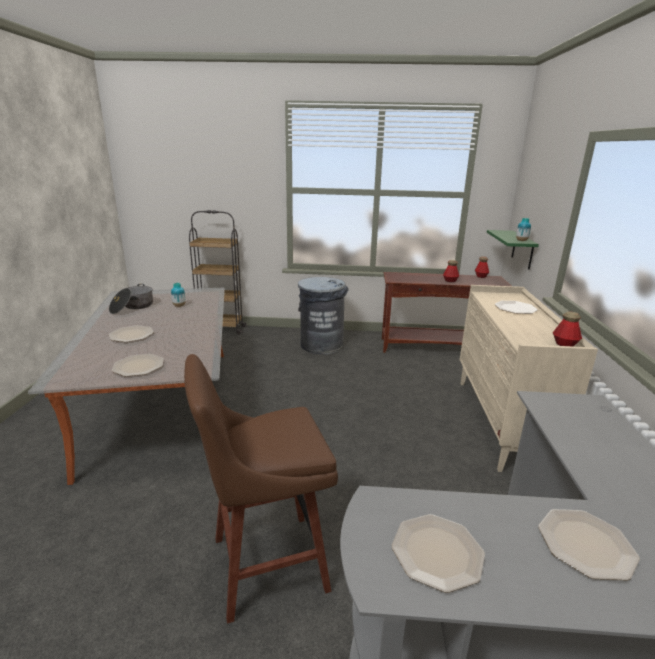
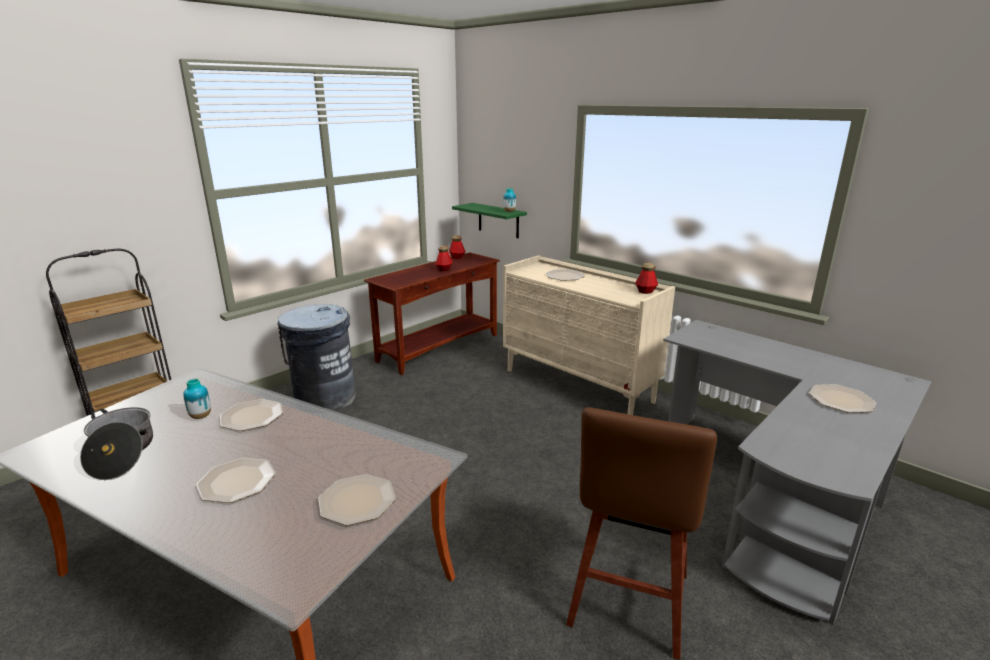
camera: 50 degrees left, 0 degrees up
(436, 552) = (828, 448): plate -> plate (251, 416)

